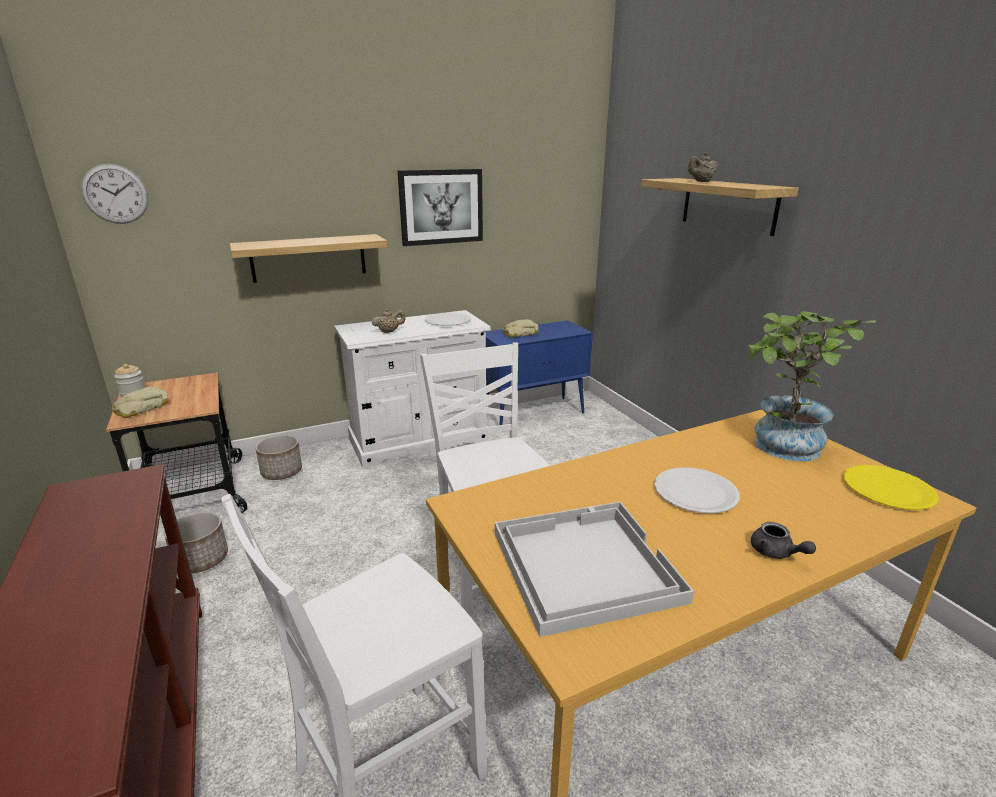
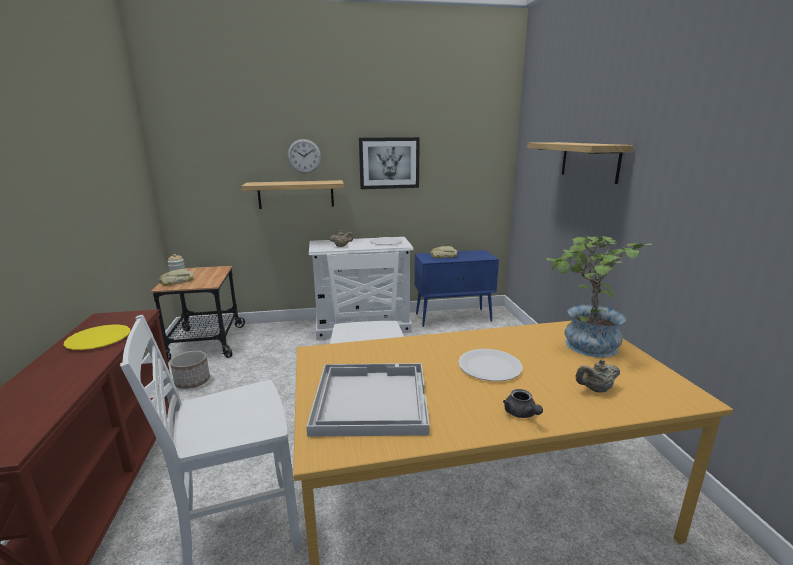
camera: 15 degrees right, 5 degrees down
(115, 194) = (181, 150): wall clock -> wall clock (304, 156)
(282, 472) = (265, 336): planter -> none
(701, 182) = (565, 143): beige teapot -> beige teapot (595, 390)
(888, 489) = (657, 385): yellow plate -> yellow plate (98, 339)

